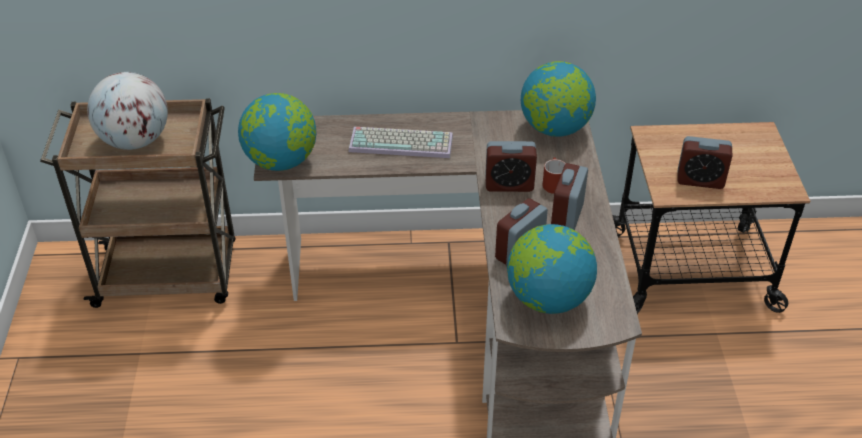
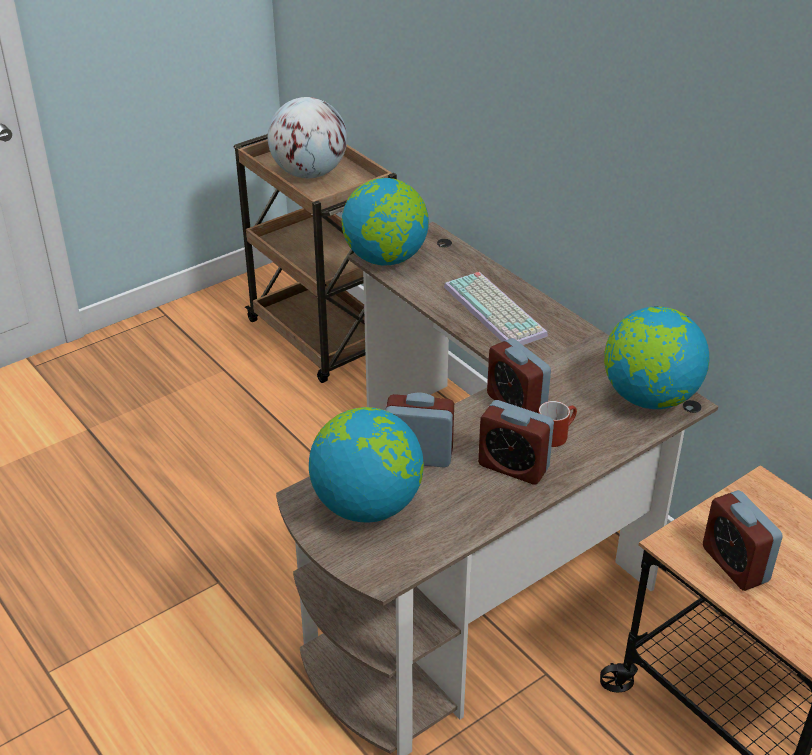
camera: 55 degrees right, 5 degrees down
(567, 216) = (513, 467): alarm clock -> alarm clock turned 135 degrees counterclockwise

